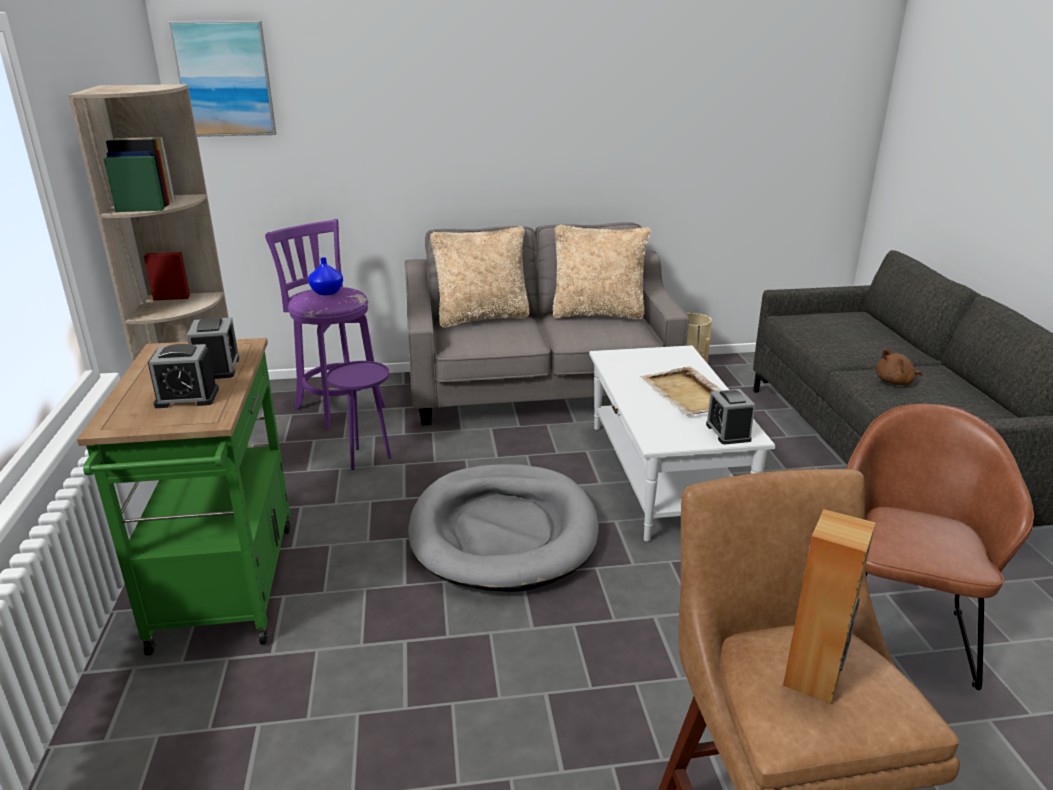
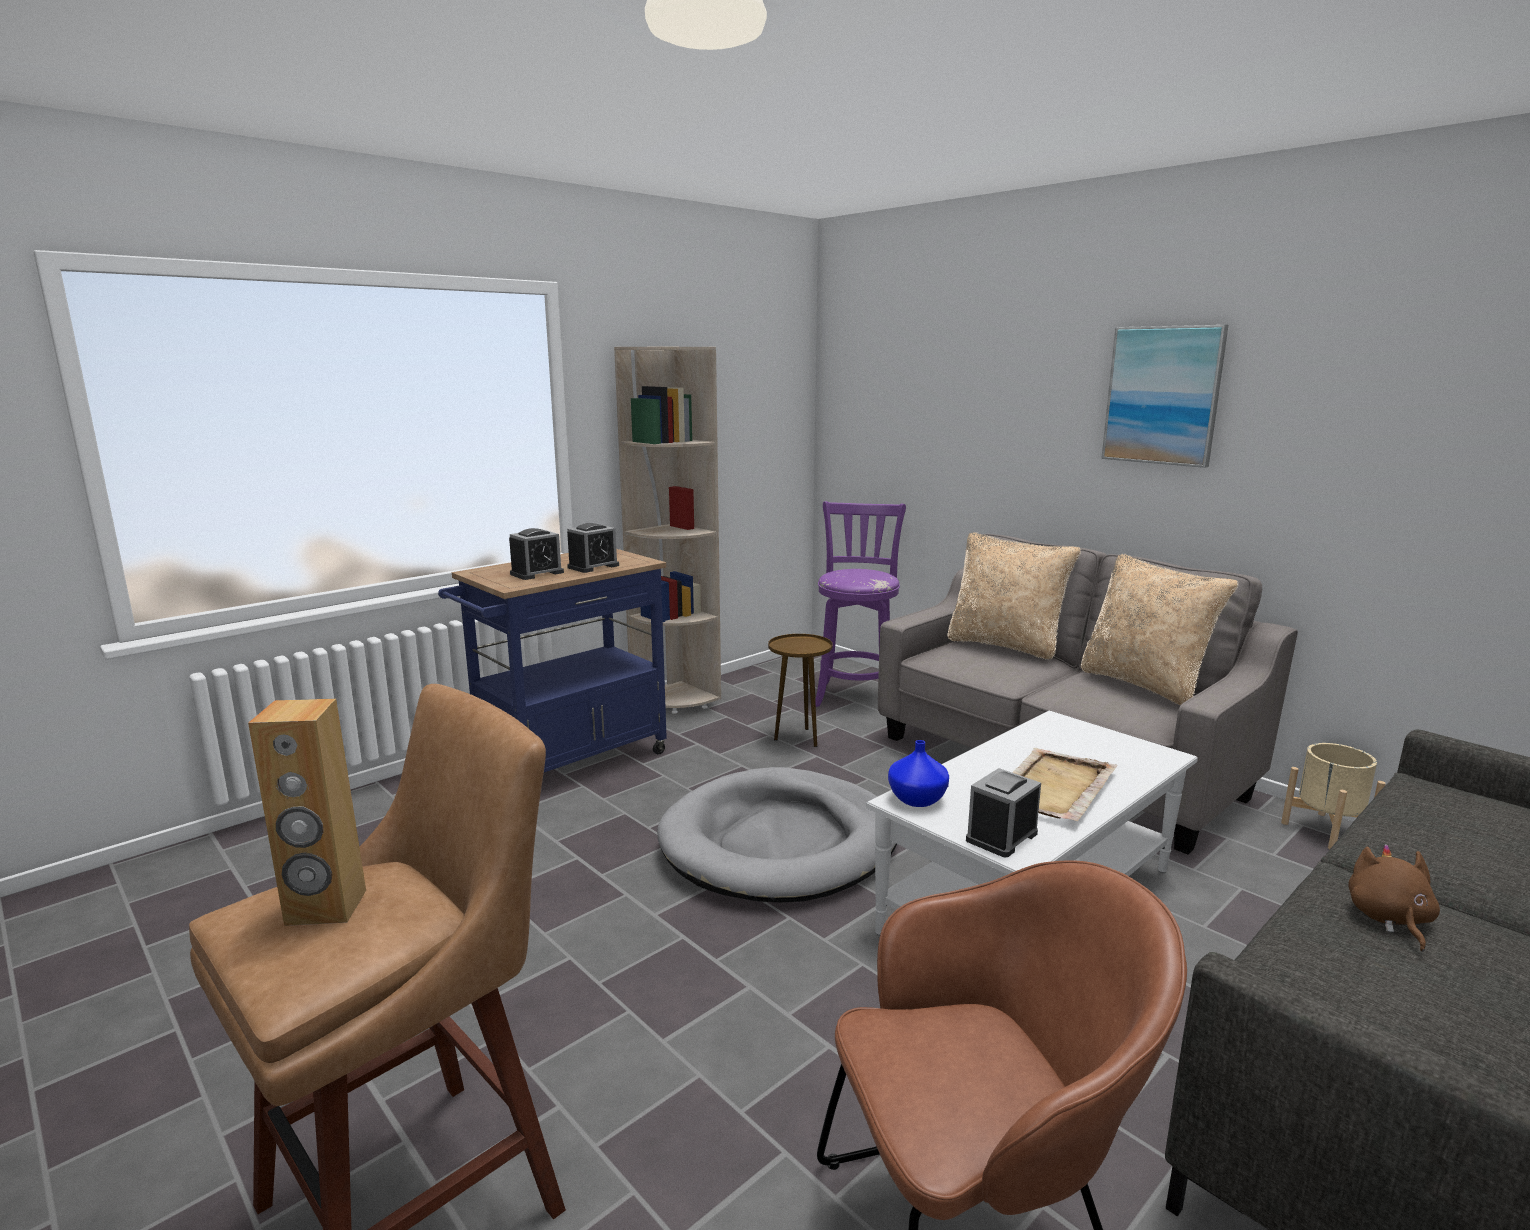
camera: 55 degrees right, 10 degrees down
(187, 397) = (537, 573): alarm clock -> alarm clock turned 90 degrees counterclockwise
(224, 590) = (567, 763): green cart -> blue cart
(225, 79) = (856, 361): picture -> picture (1163, 395)
(327, 292) = (863, 573): blue vase -> blue vase (917, 800)
(366, 458) = (799, 738): purple side table -> brown side table
(895, 382) = (1389, 919): brown plush toy -> brown plush toy turned 60 degrees clockwise

